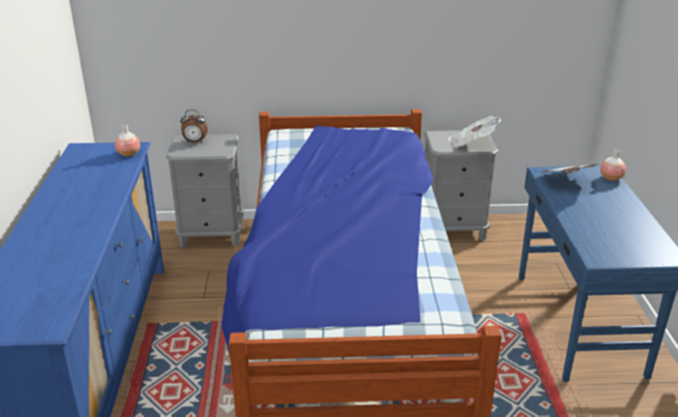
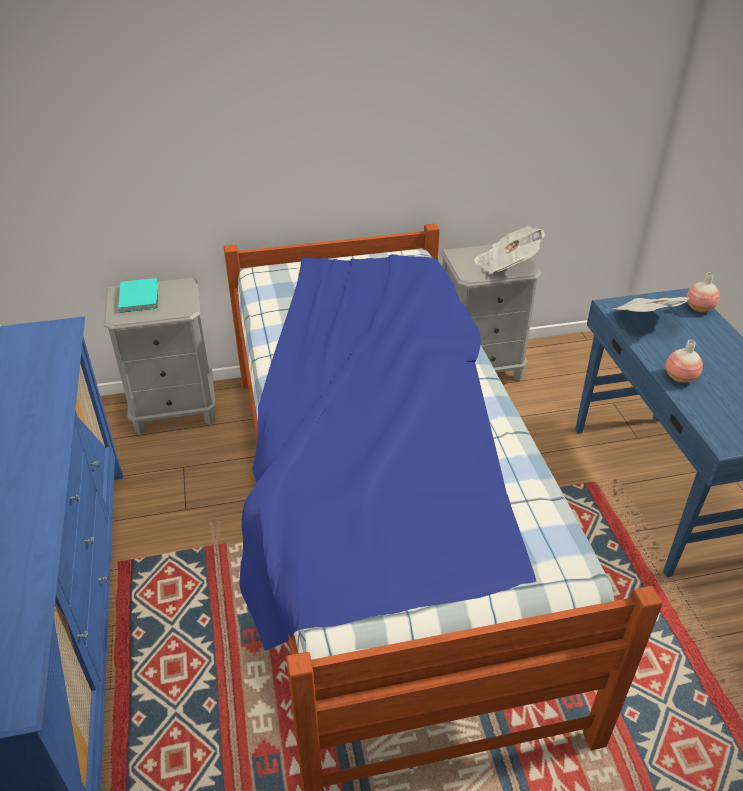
camera: 10 degrees left, 10 degrees up
(128, 154) = (57, 342): vase -> vase (680, 377)
(195, 142) = (140, 296): alarm clock -> turquoise book

